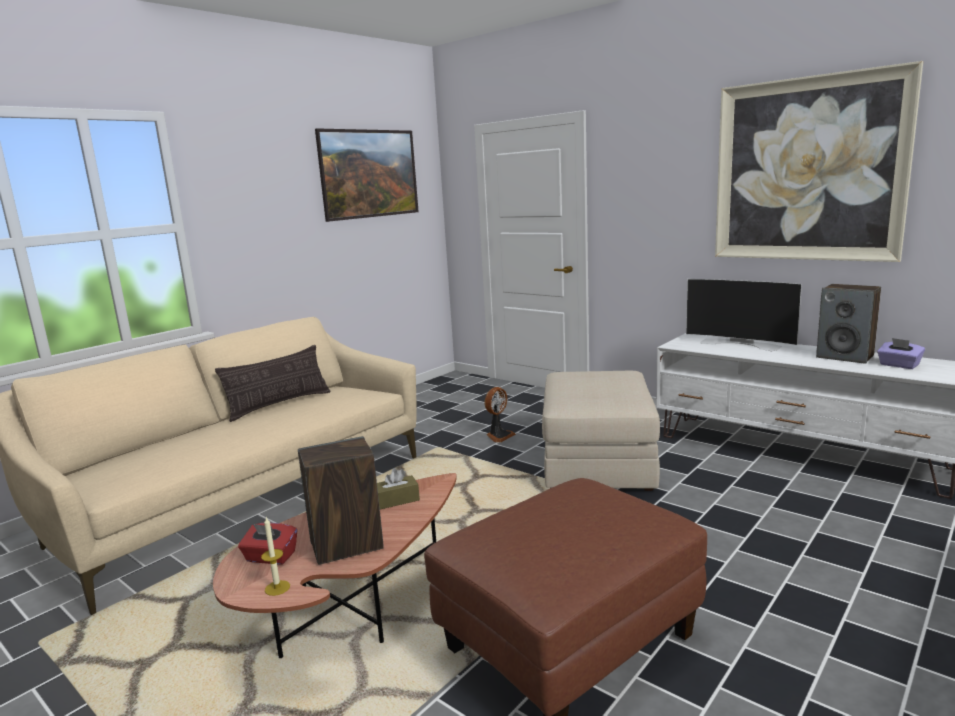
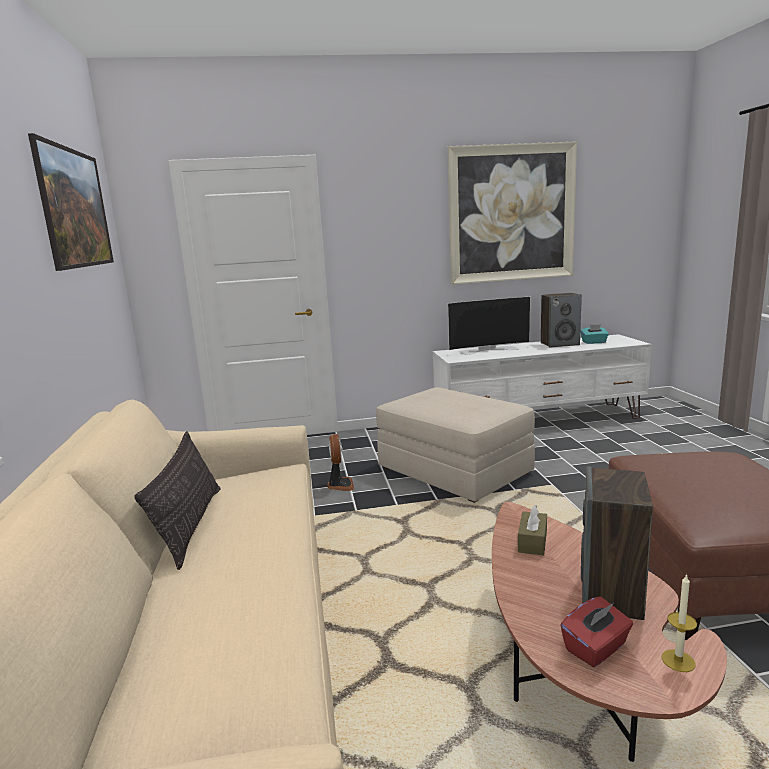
camera: 50 degrees left, 0 degrees up
(898, 365) = (594, 342): purple tissue box -> turquoise tissue box

